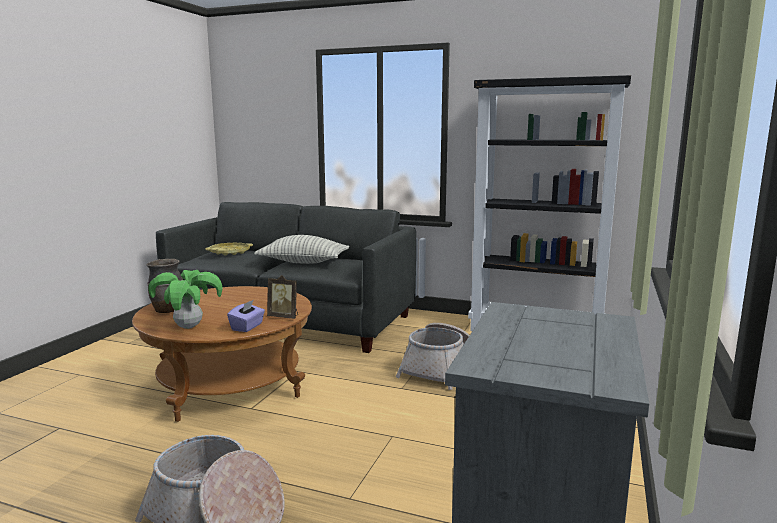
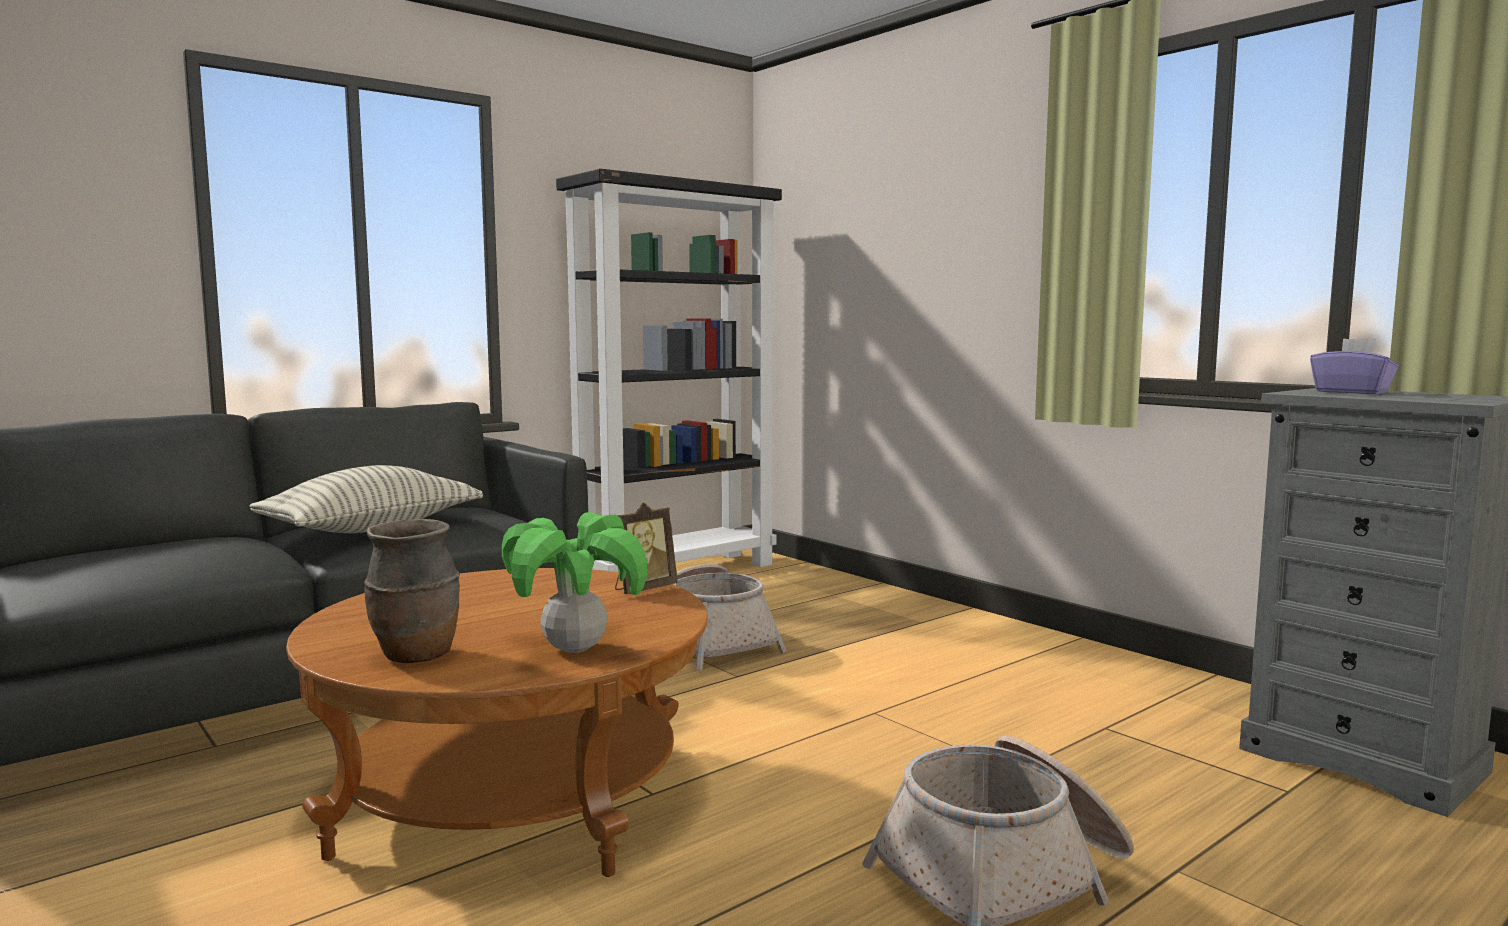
camera: 60 degrees left, 5 degrees down
(229, 252) = (118, 554): yellow tray -> none
(247, 327) = (658, 613): purple tissue box -> purple tissue box (1351, 392)

